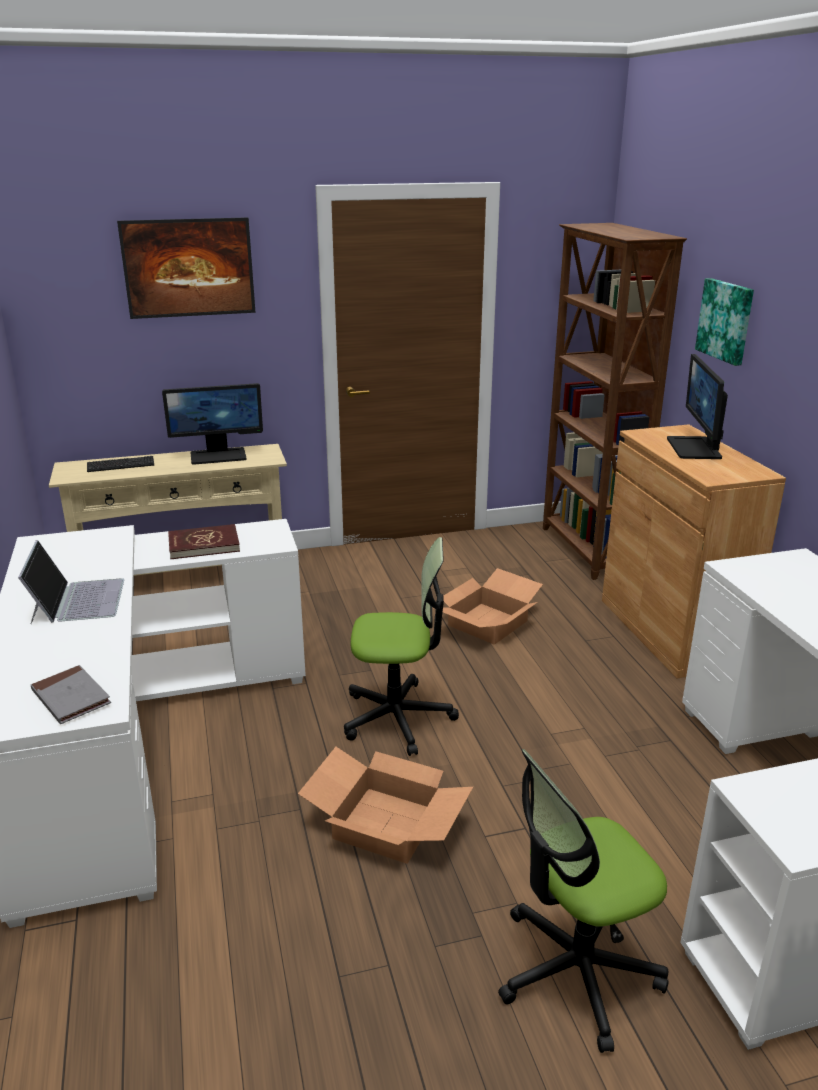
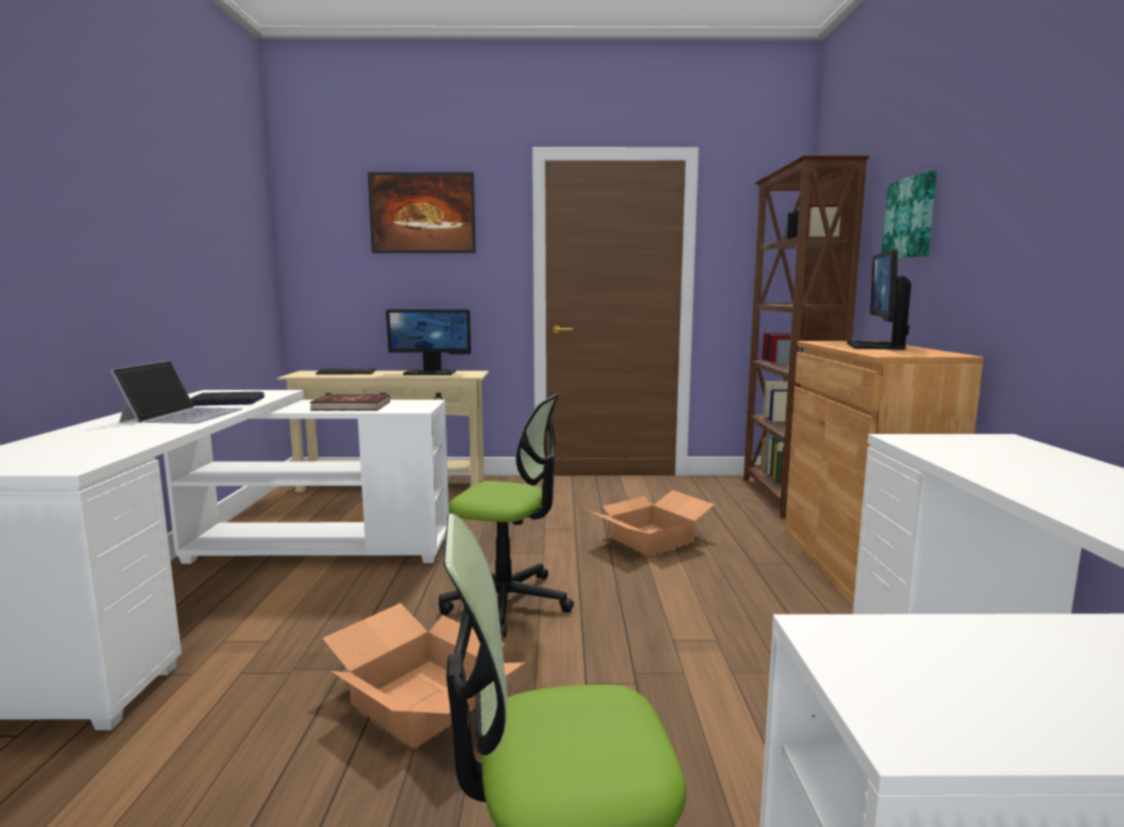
camera: 15 degrees right, 15 degrees down
(71, 698) = (59, 458): grey book -> none
(82, 563) = (225, 401): none -> laptop

